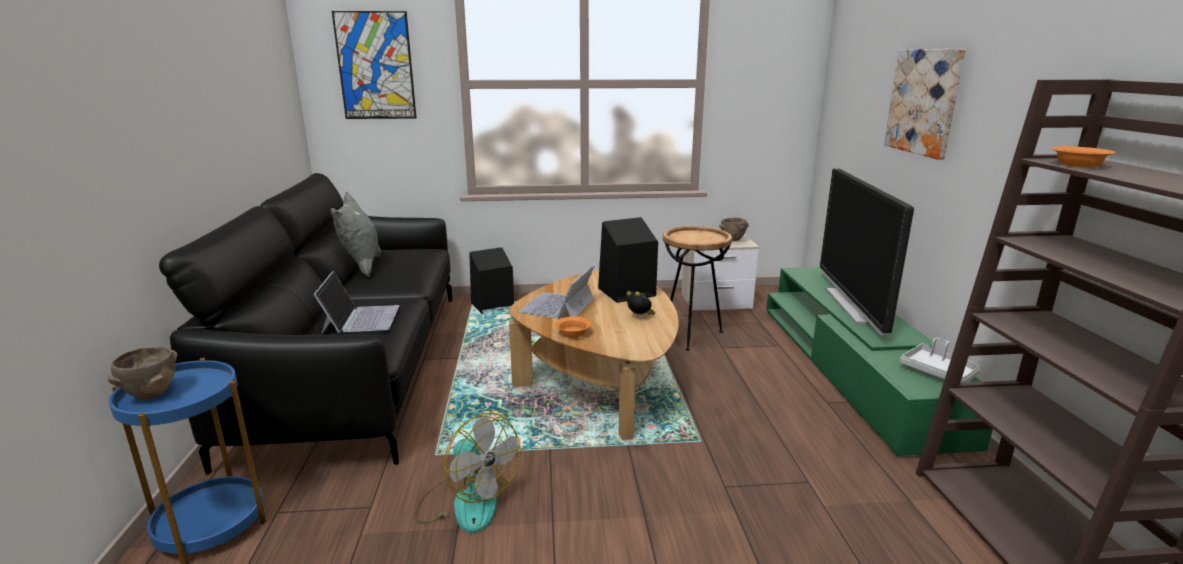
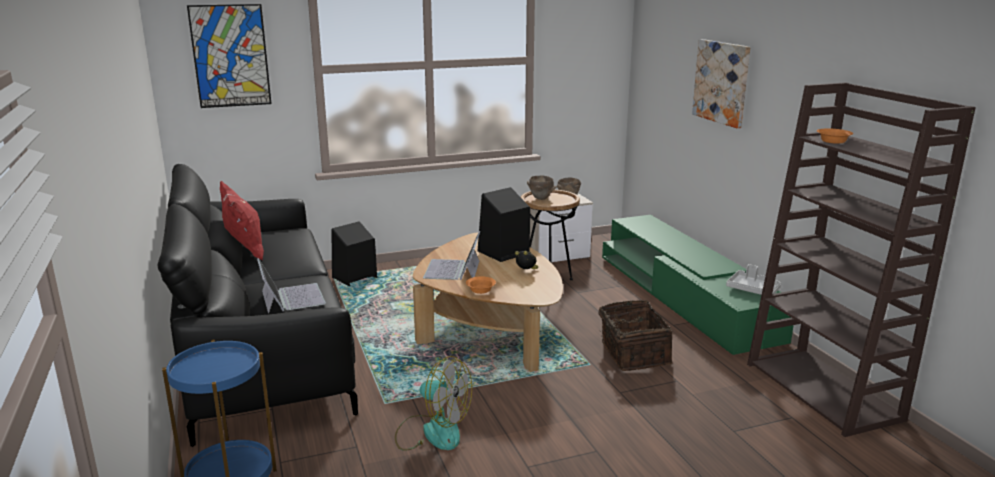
camera: 15 degrees left, 0 degrees up
(151, 395) = (196, 372): brown bowl -> brown bowl (541, 198)
(361, 267) = (245, 252): grey pillow -> red pillow
(760, 434) = (632, 354): none -> basket
(854, 306) = (680, 246): television -> none

